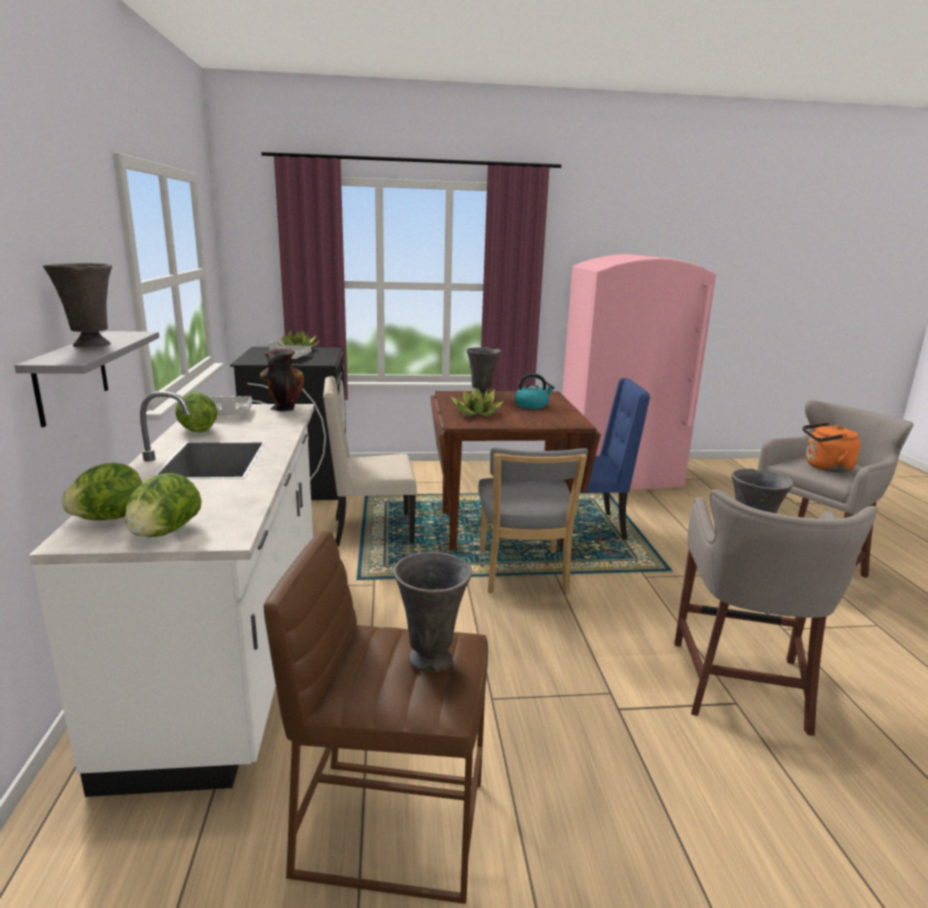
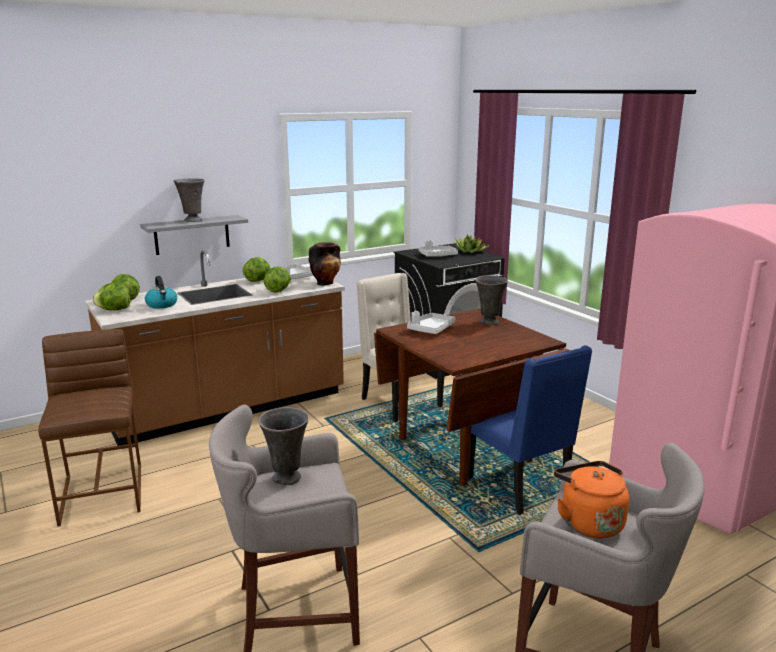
camera: 65 degrees right, 0 degrees up
(234, 643) = (229, 408): white counter -> brown counter
(273, 429) = (278, 291): none -> lettuce
(431, 660) = (87, 404): grey vase -> none
(475, 413) = (431, 329): potted plant -> grey tray
(523, 574) = (391, 476): grey chair -> none
(532, 405) = (489, 341): kettle -> kettle (162, 305)

